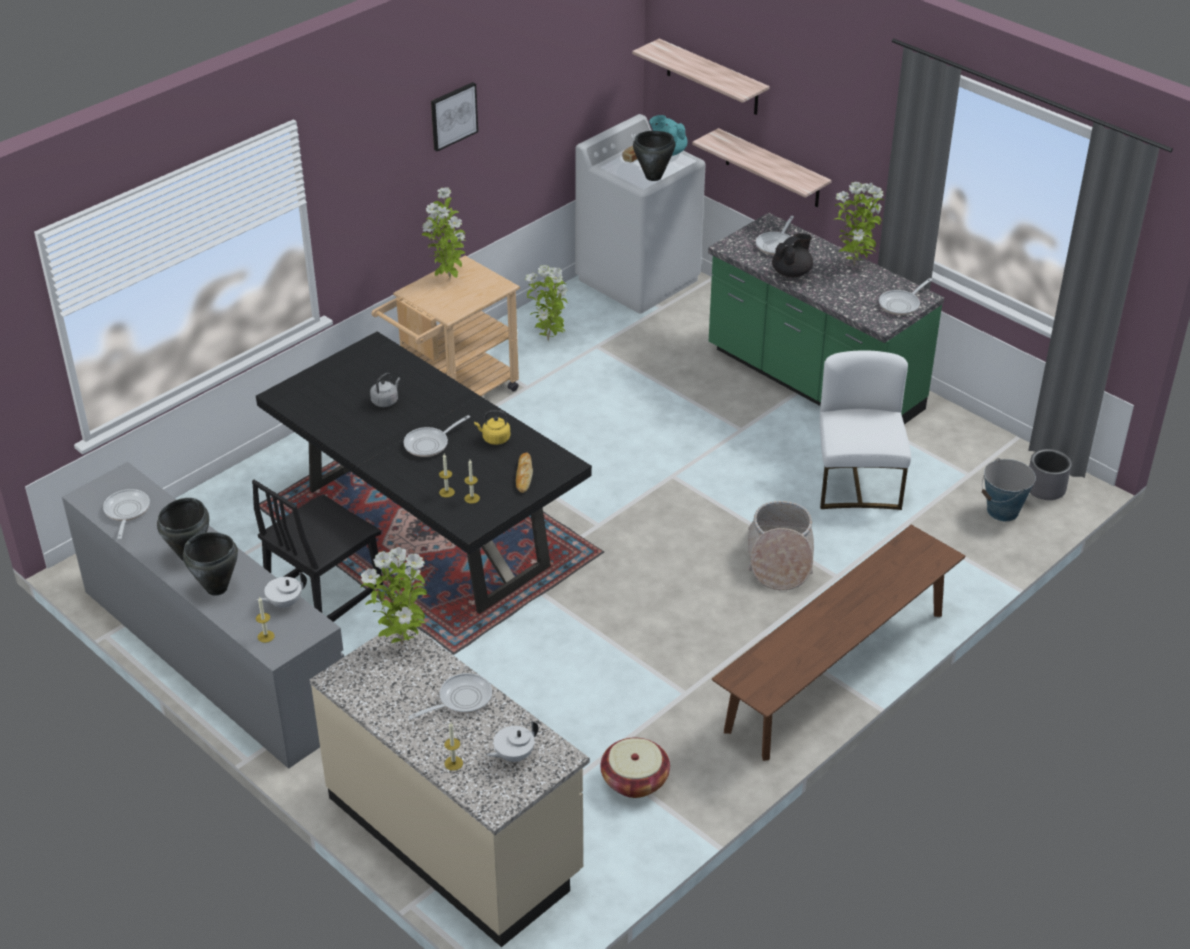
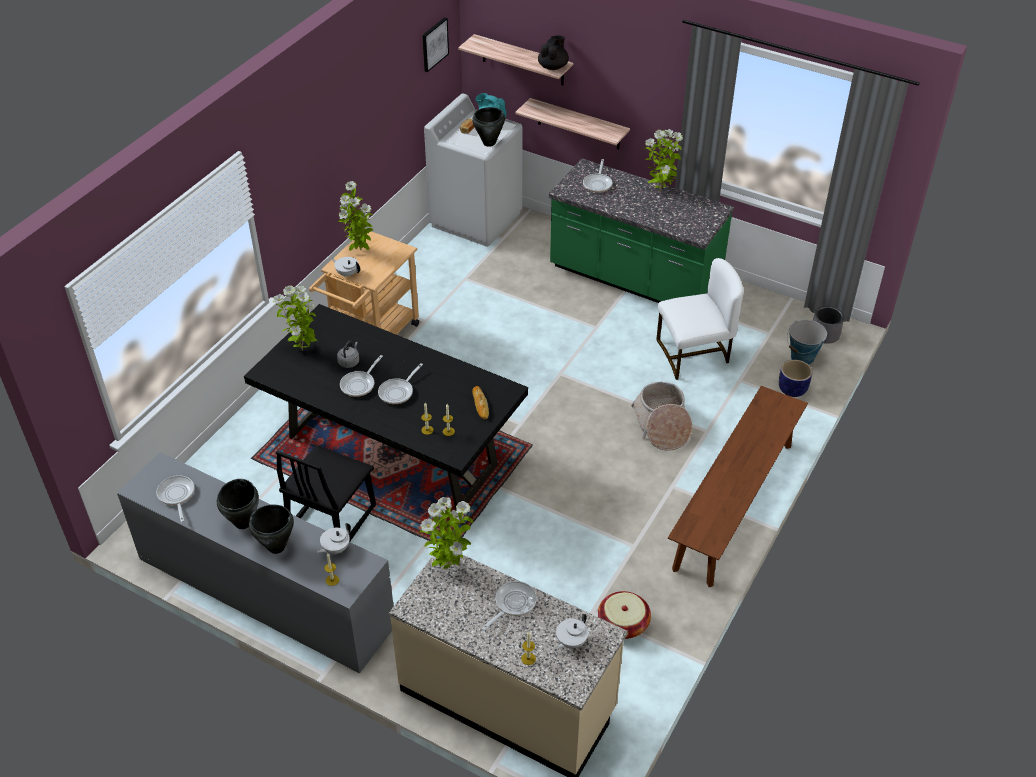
camera: 15 degrees left, 5 degrees up
(422, 301) = (347, 273): none -> white teapot
(453, 116) = (344, 122): picture -> picture (434, 44)
(494, 439) = (446, 378): yellow kettle -> none
(549, 340) = (427, 280): potted plant -> potted plant (303, 349)
(792, 273) = (618, 204): black teapot -> black teapot (553, 66)
(857, 483) = (694, 354): white chair -> white chair turned 90 degrees clockwise
(901, 304) = (706, 217): frying pan -> frying pan (359, 384)
(972, 547) = (792, 390): none -> planter

